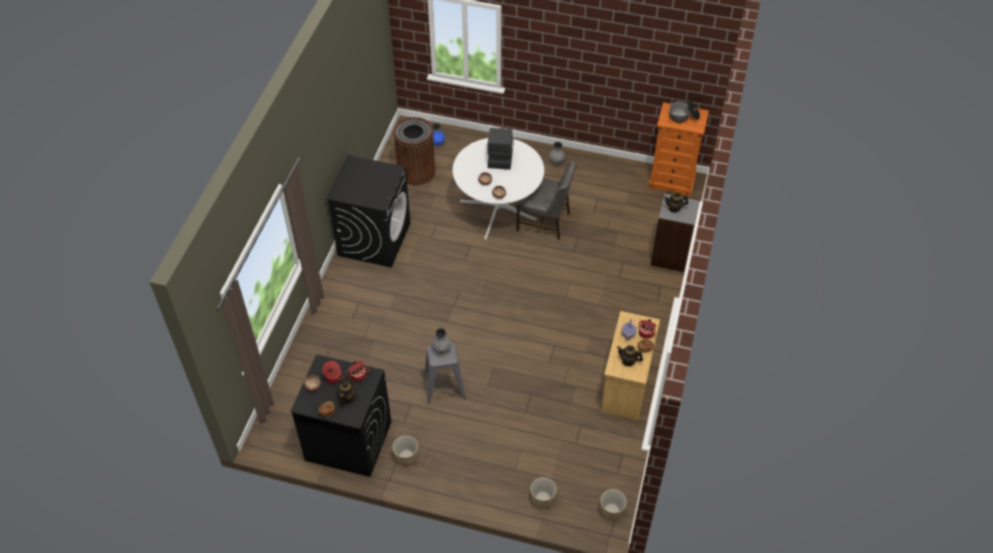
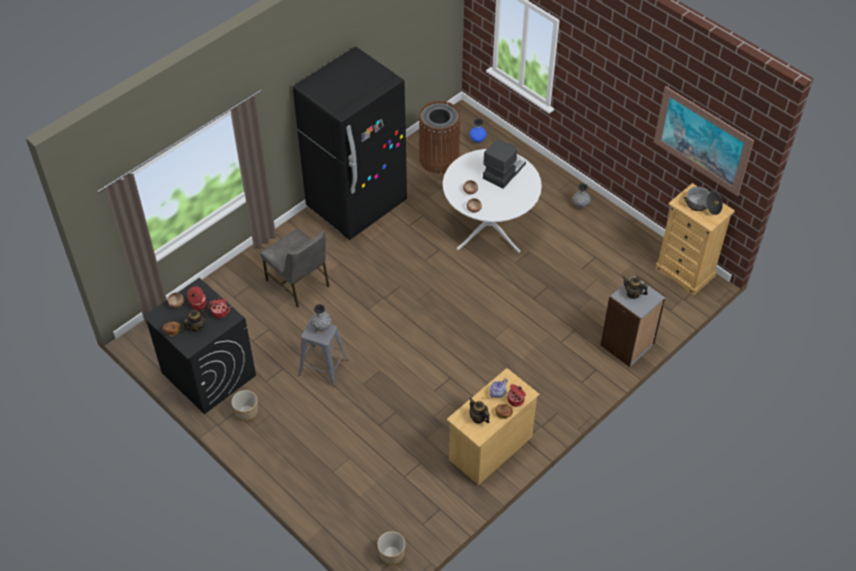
camera: 30 degrees right, 0 degrees up
(374, 239) = (357, 205): black washing machine -> black fridge
(542, 499) = (337, 510): planter -> none
(544, 221) = (526, 257): grey chair -> grey chair (299, 283)
(667, 62) = (702, 140): none -> picture
(672, 180) = (685, 272): orange dresser -> beige dresser

